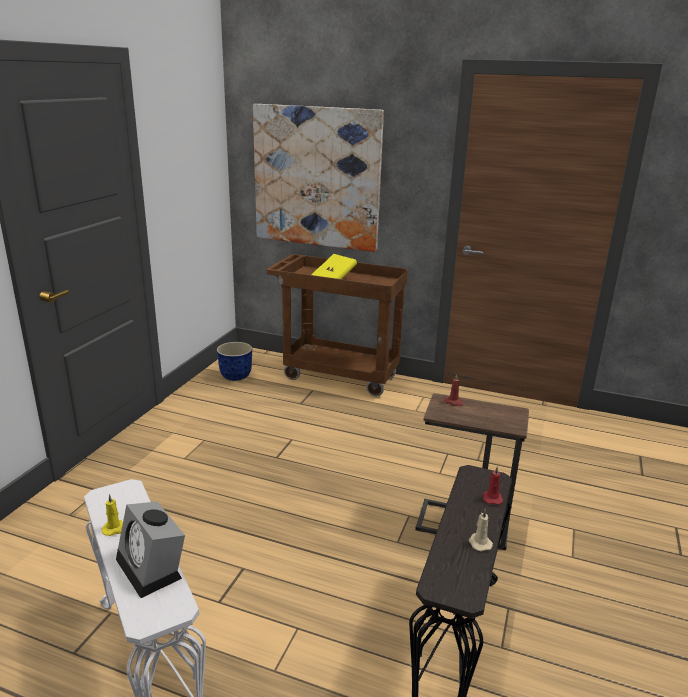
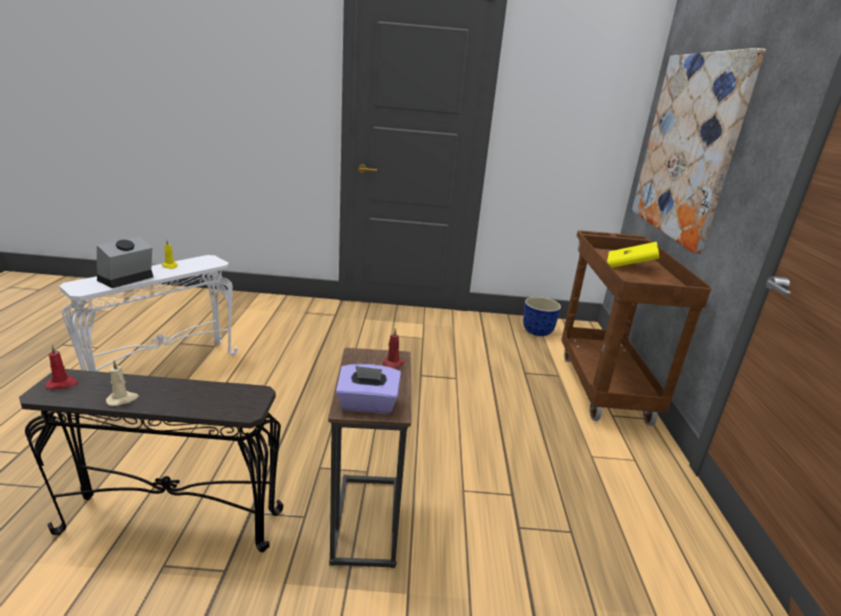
camera: 70 degrees right, 0 degrees up
(492, 498) = (205, 407): red candle -> red candle (63, 384)
(509, 419) = (367, 404): none -> purple tissue box

